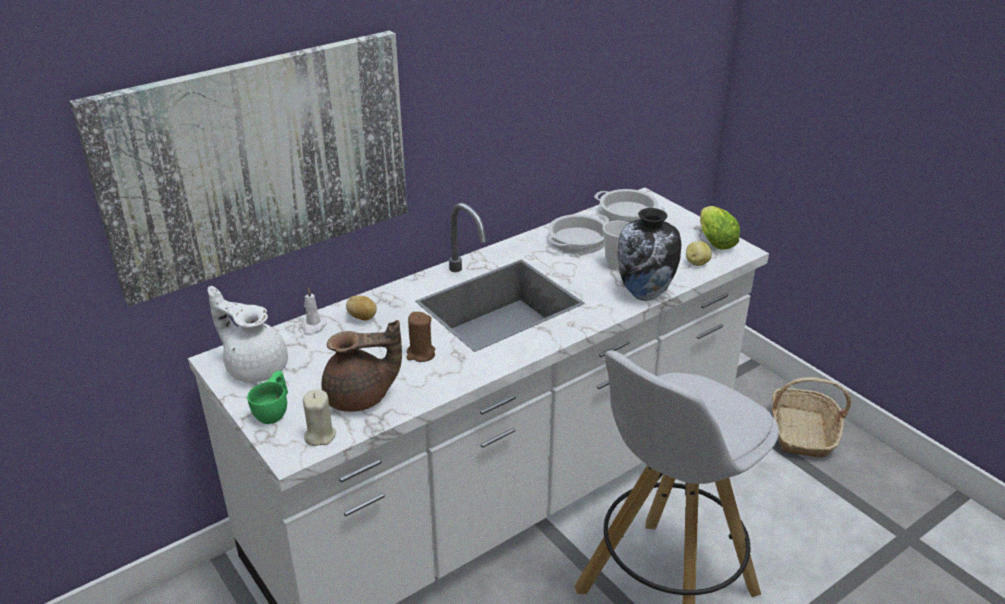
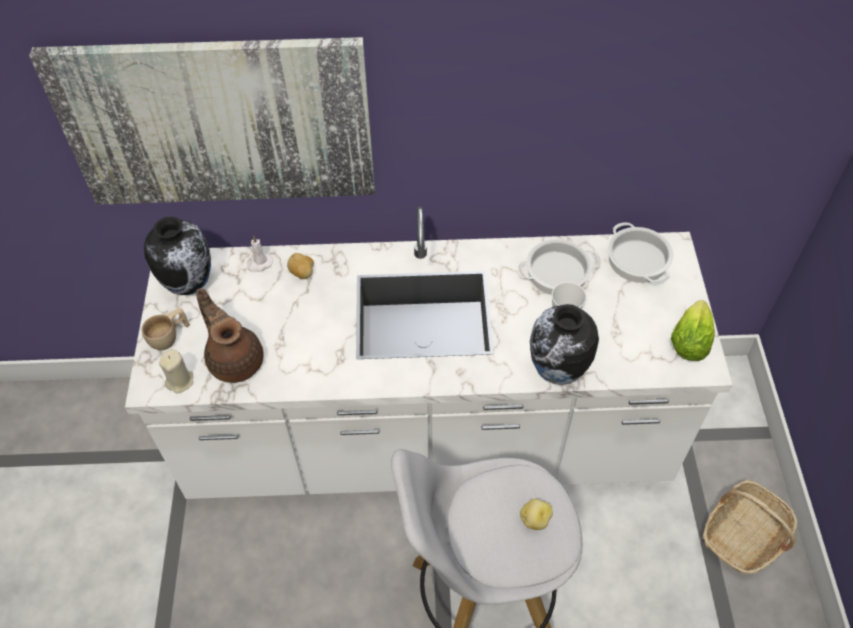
camera: 35 degrees right, 20 degrees up
(255, 367) = (190, 284): white teapot -> vase
(274, 410) = (170, 337): green cup -> beige cup
(360, 398) = (235, 359): brown teapot -> brown teapot turned 150 degrees counterclockwise
(420, 354) = (313, 338): brown candle -> none
(696, 263) = (644, 359): potato -> potato (534, 519)

